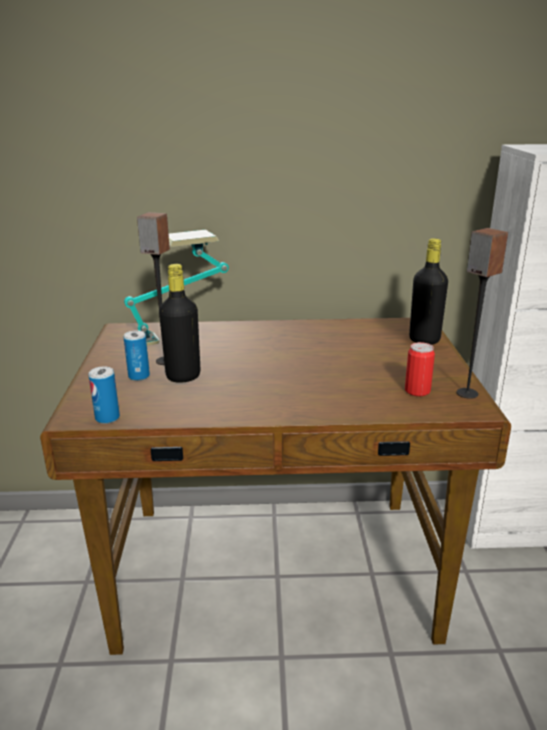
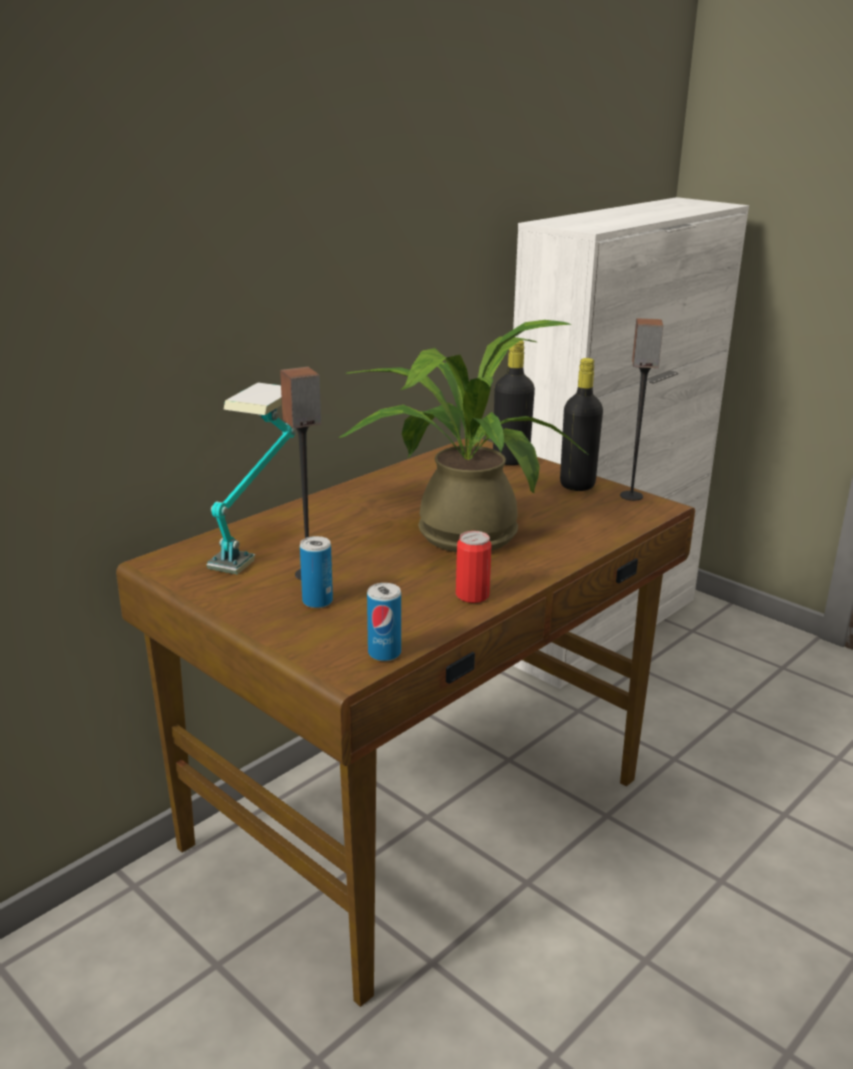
camera: 45 degrees left, 0 degrees up
(183, 376) = (366, 581): black bottle -> black bottle (577, 485)
(292, 369) = (457, 531): none -> potted plant
(417, 391) = (594, 508): can -> can (472, 595)

